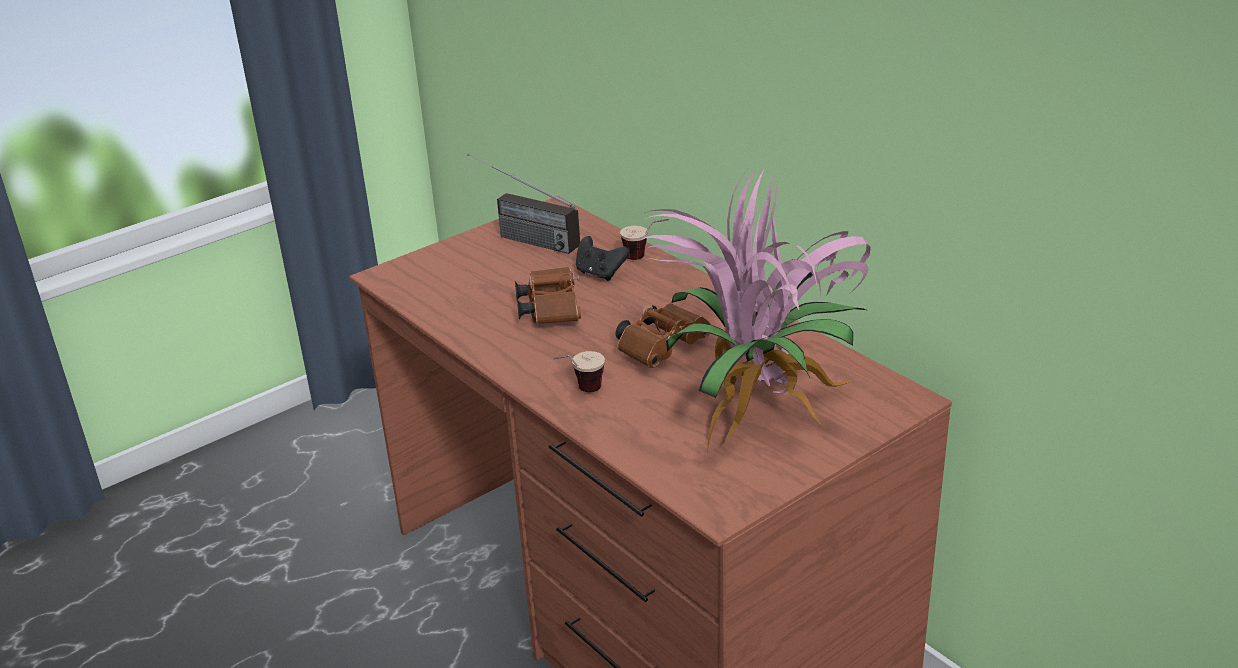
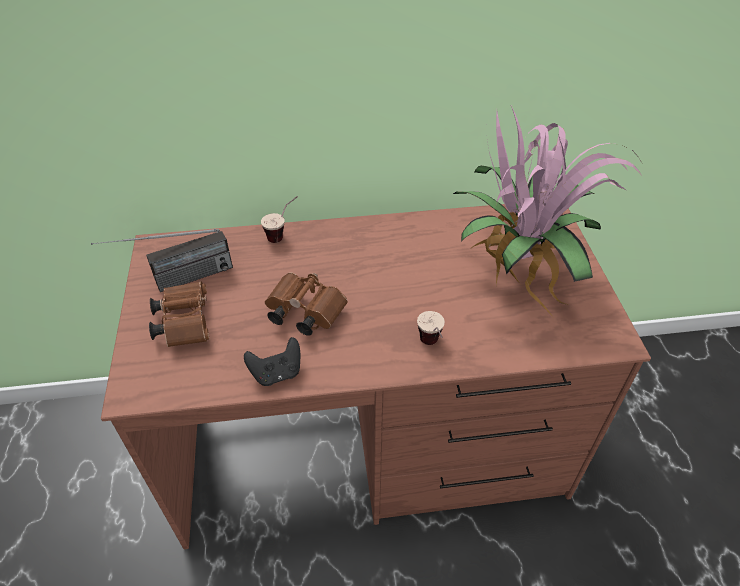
camera: 60 degrees left, 15 degrees up
(600, 273) = (279, 265): black game controller -> black game controller (277, 373)
(663, 348) = (410, 280): brown binoculars -> brown binoculars (184, 321)

